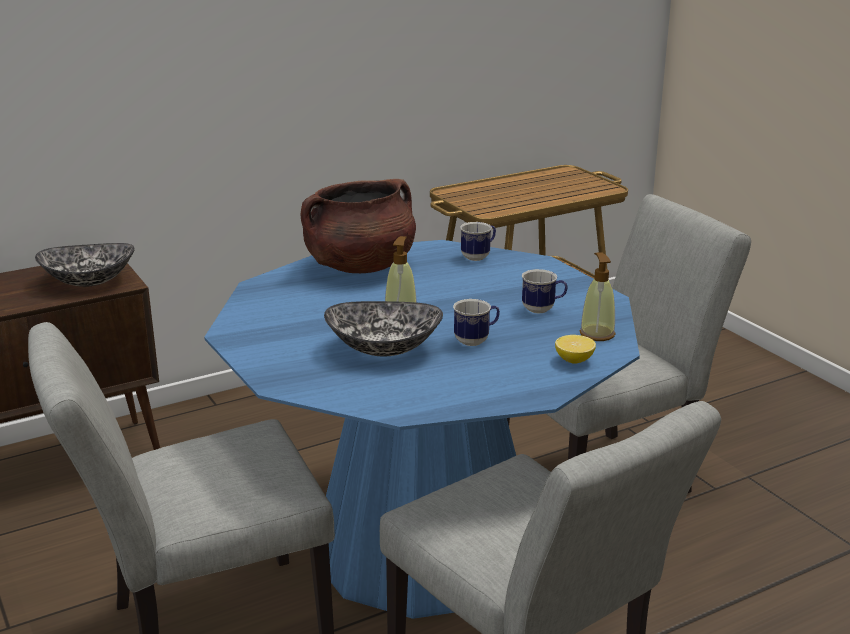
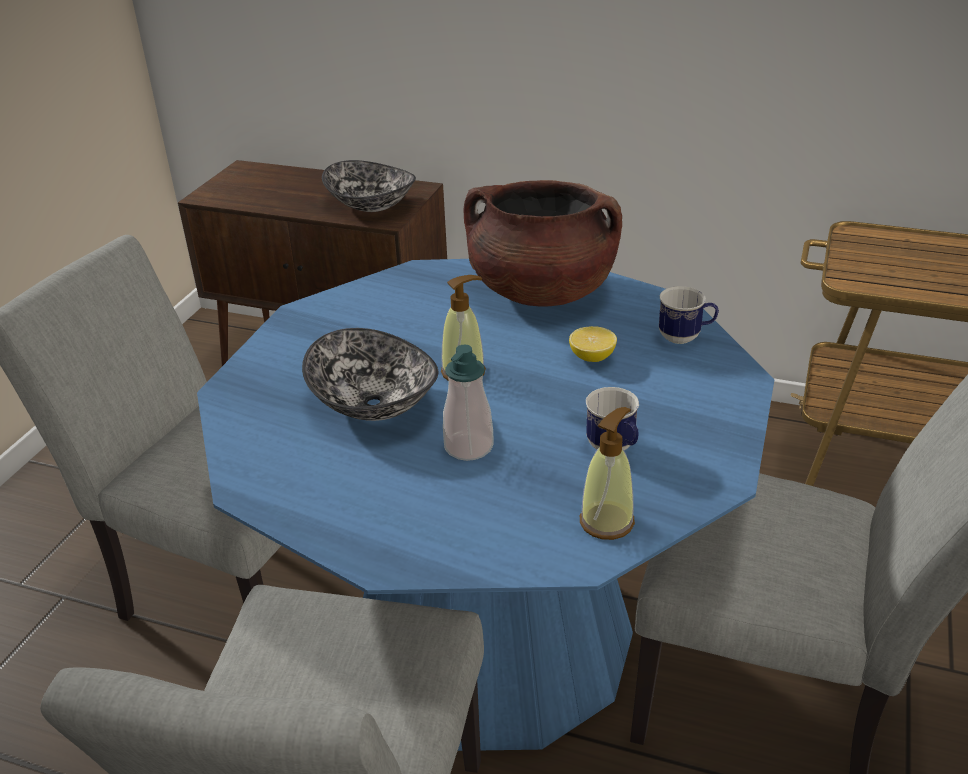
camera: 50 degrees right, 10 degrees up
(476, 340) = (468, 447): mug -> soap dispenser
(574, 360) = (510, 541): lemon -> lemon (592, 357)

